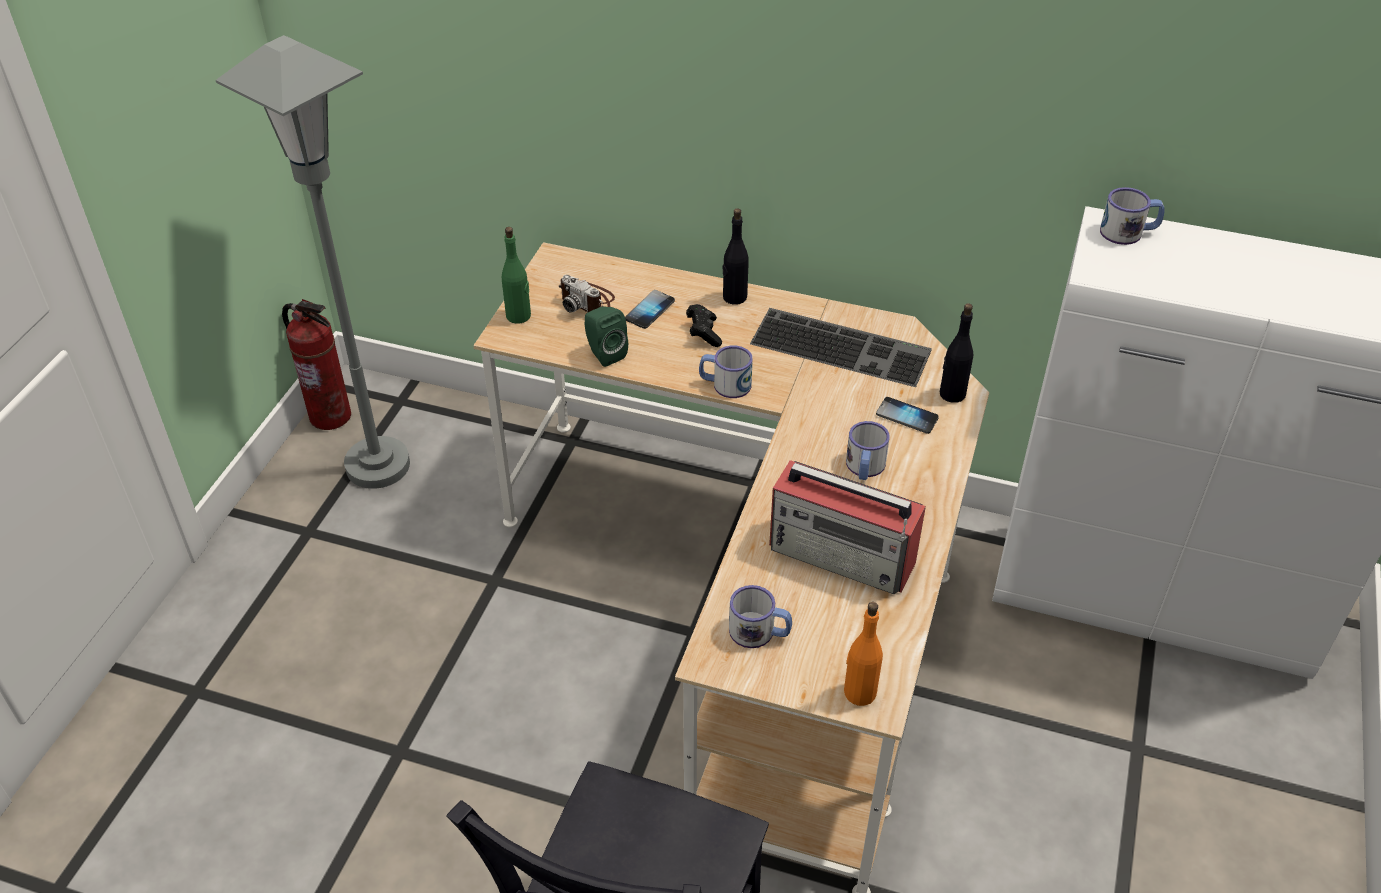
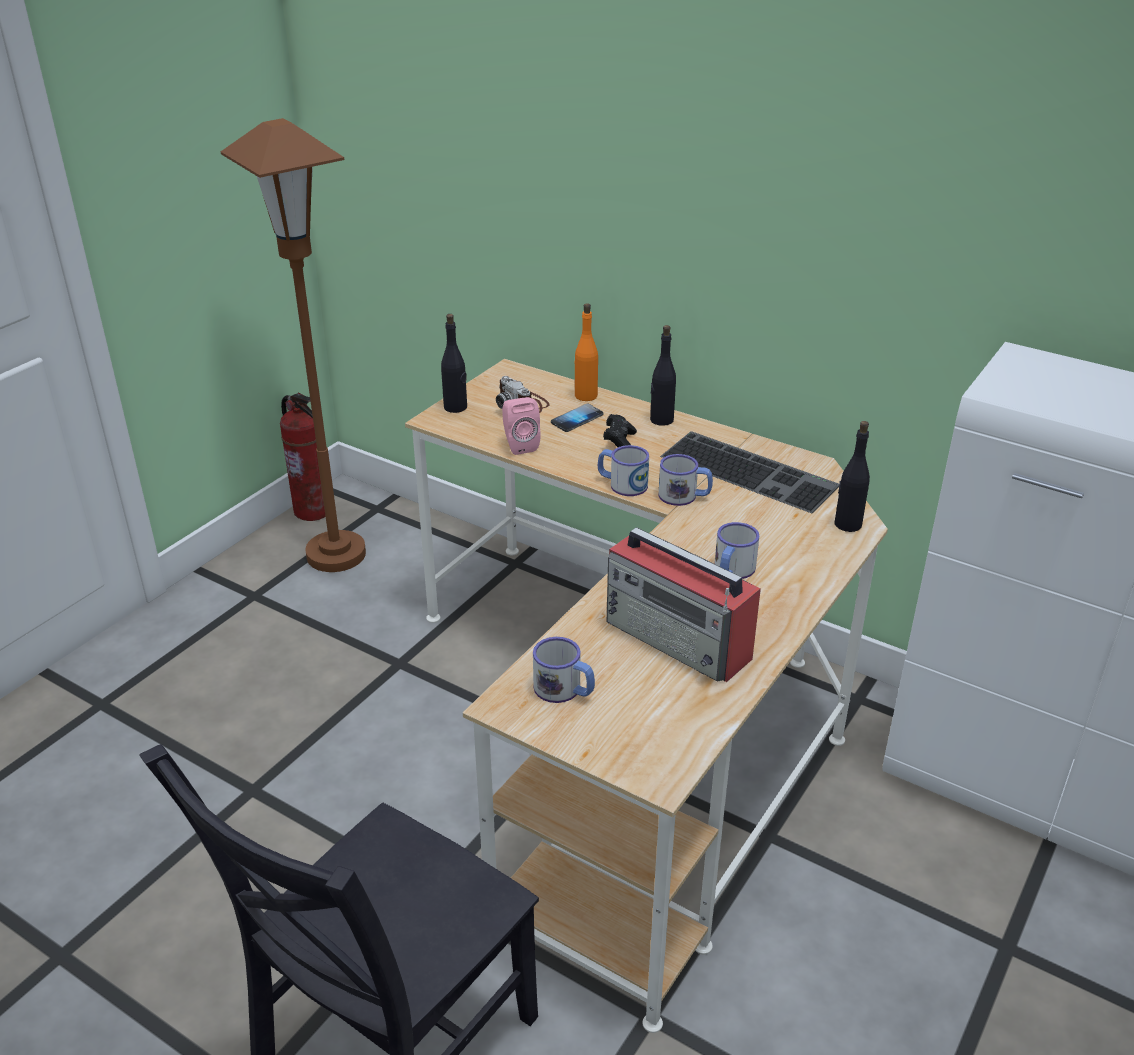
camera: 15 degrees right, 10 degrees down
(378, 465) = (336, 554): grey floor lamp -> brown floor lamp
(519, 316) = (455, 407): green bottle -> black bottle
(604, 353) = (519, 445): green speaker -> pink speaker
(859, 692) = (645, 762): orange bottle -> orange bottle (585, 396)
(907, 416) = (793, 535): phone -> none
(1128, 232) = (1043, 365): mug -> mug (684, 496)

